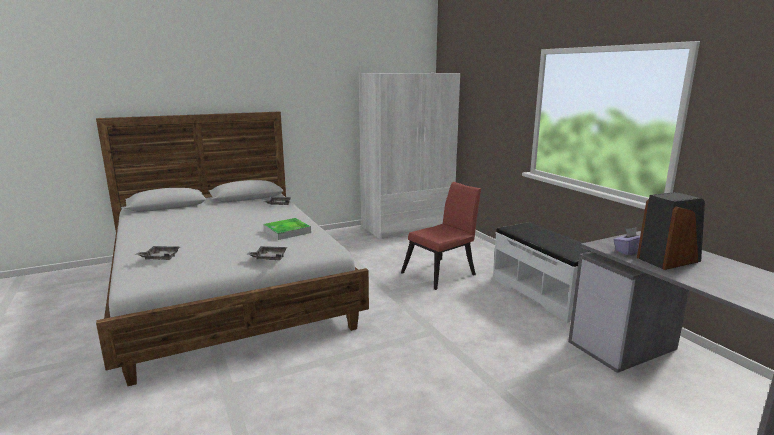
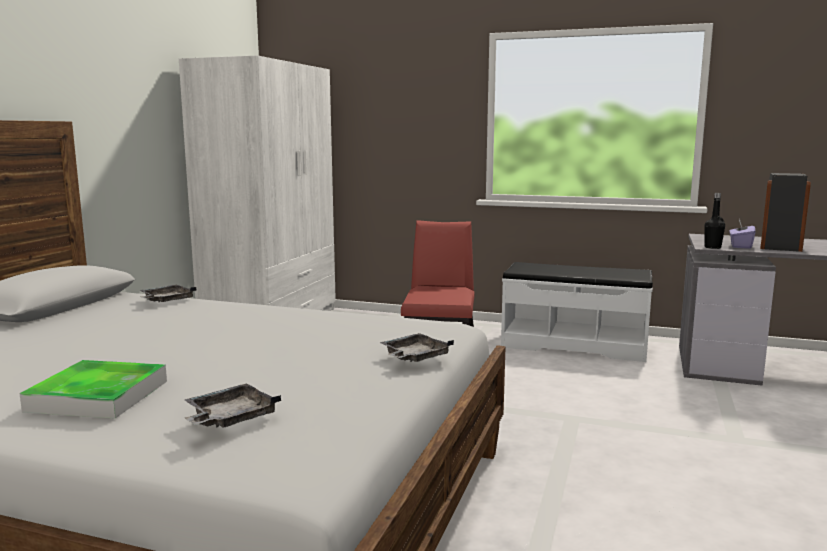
camera: 45 degrees left, 5 degrees down
(287, 231) = (316, 325): tray -> tray (98, 396)
(599, 246) = (712, 247): none -> black bottle

